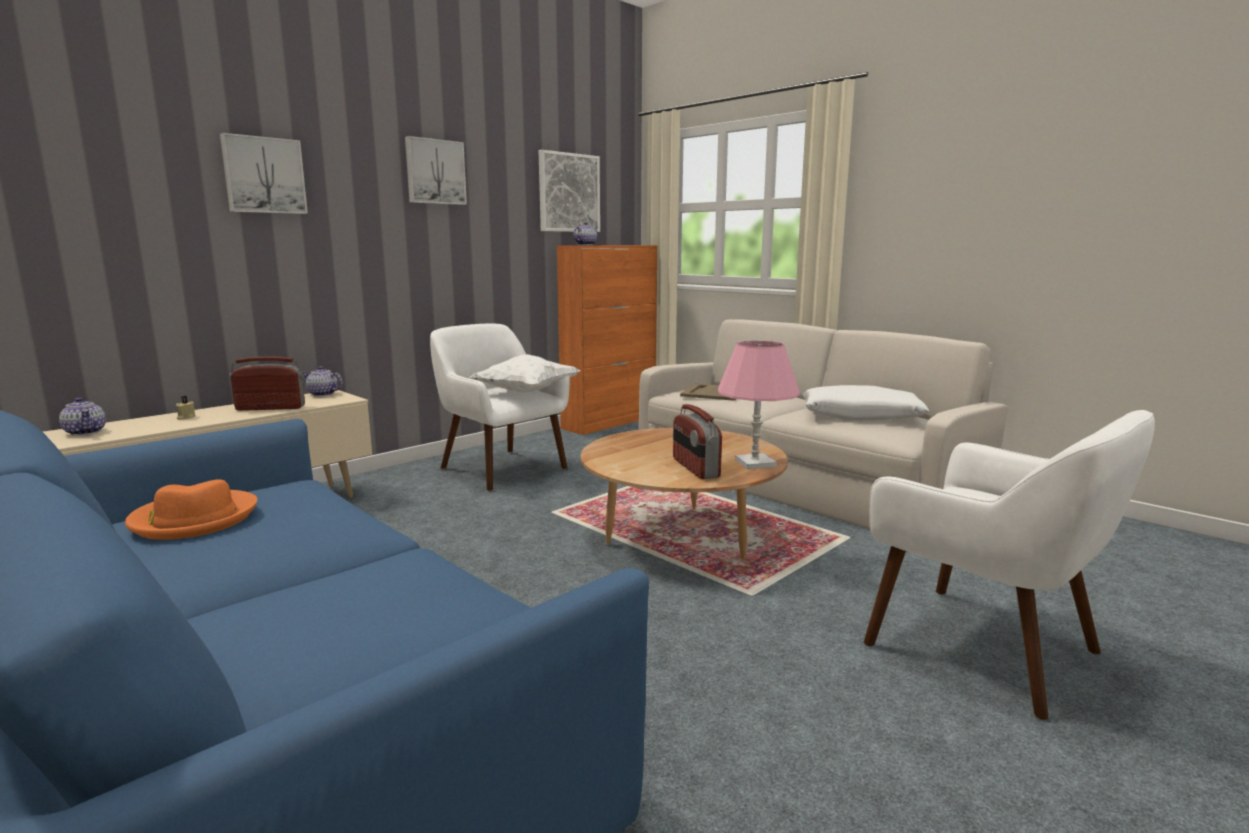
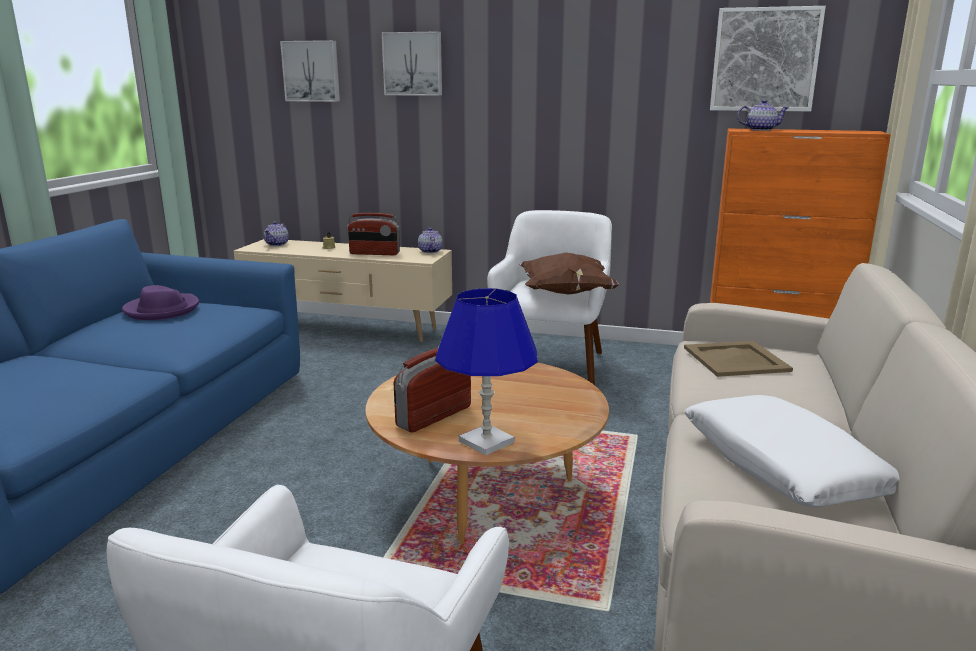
camera: 60 degrees right, 5 degrees up
(194, 519) = (162, 310): orange hat -> purple hat
(271, 408) = (374, 253): radio -> radio turned 135 degrees clockwise
(435, 172) = (572, 48): picture -> picture (311, 71)
(526, 392) = (565, 293): white pillow -> brown pillow
(755, 463) = (486, 441): pink table lamp -> blue table lamp

